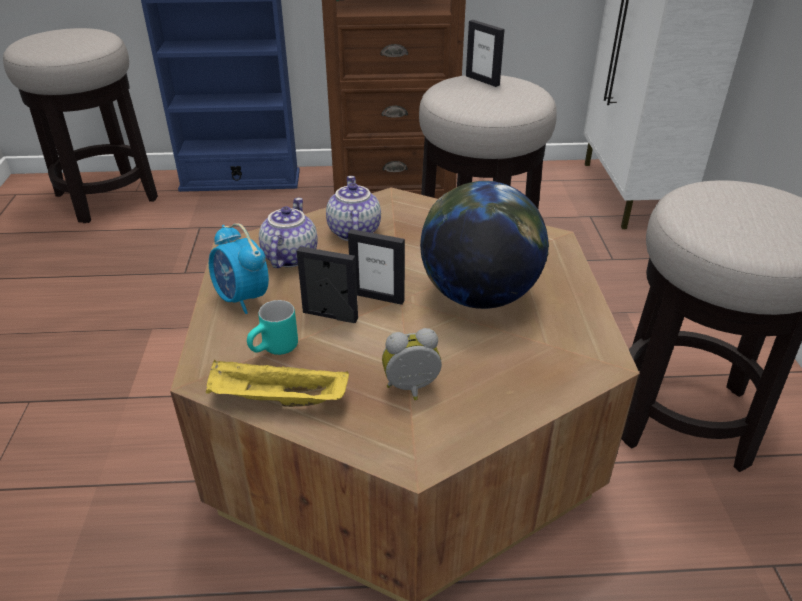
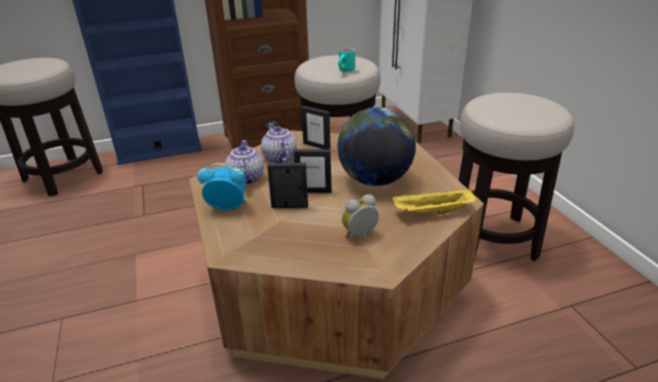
camera: 15 degrees left, 5 degrees down
(242, 299) = (227, 207): alarm clock -> alarm clock turned 150 degrees clockwise
(276, 350) = (265, 231): turquoise mug -> turquoise mug (346, 71)
(276, 400) = (281, 258): yellow tray -> yellow tray (432, 212)
(482, 80) = (330, 58): picture frame -> picture frame (316, 146)

